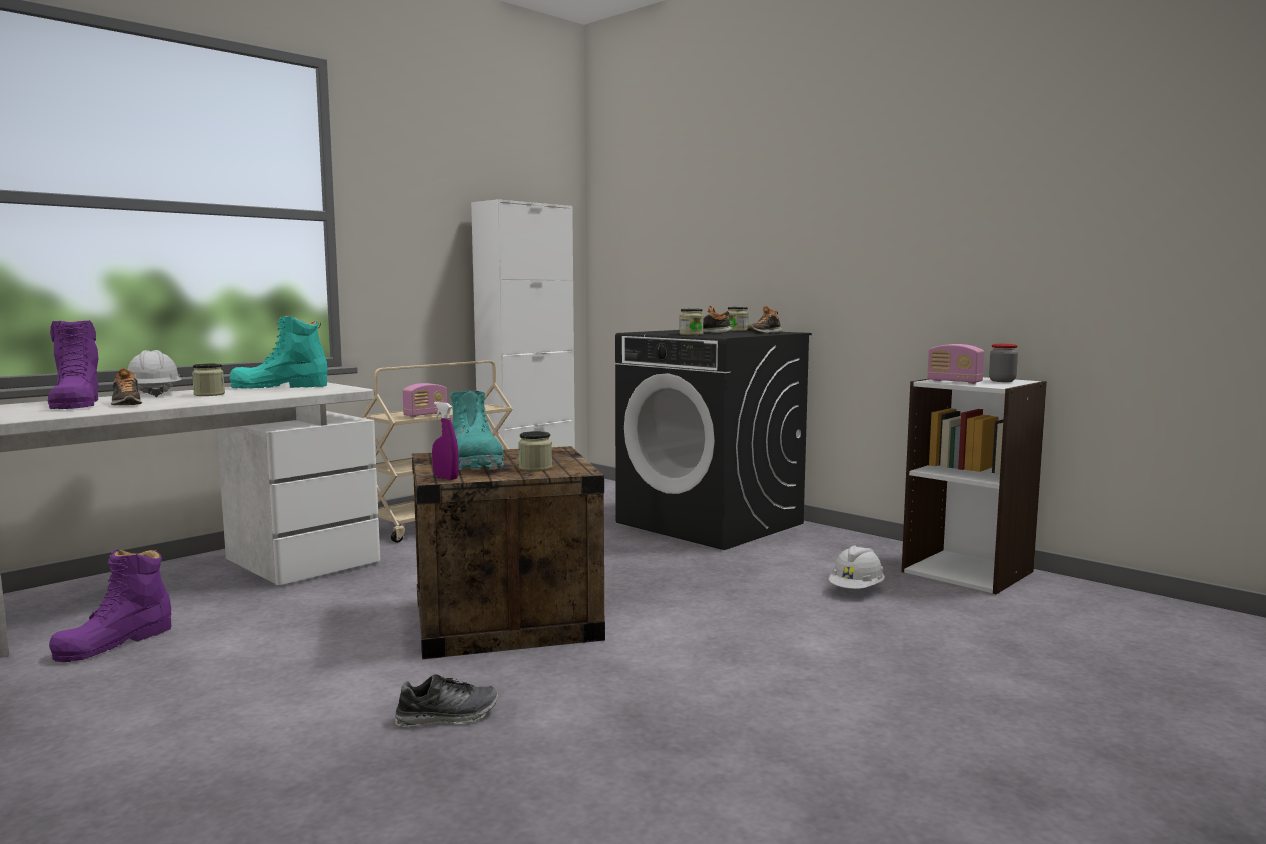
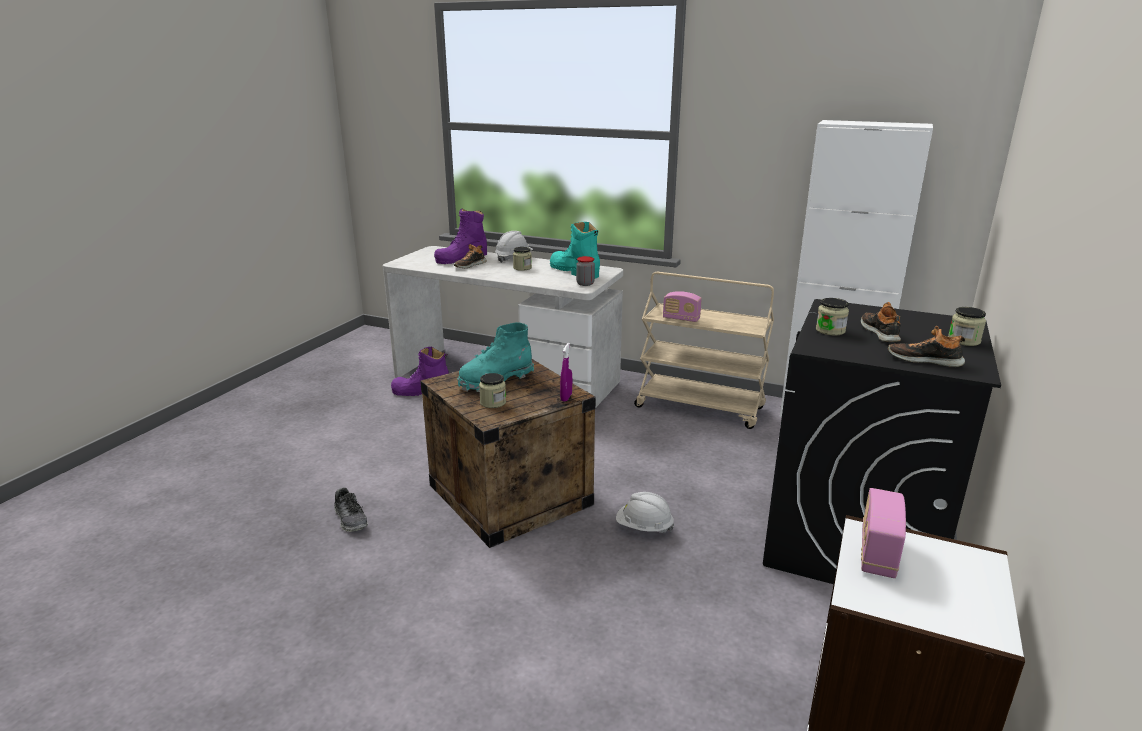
camera: 70 degrees right, 15 degrees up
(445, 478) = (444, 383): purple spray bottle -> purple spray bottle (566, 397)
(856, 590) = (705, 687): white hard hat -> white hard hat (644, 528)
(1002, 381) = (953, 604): jar -> jar (585, 284)

